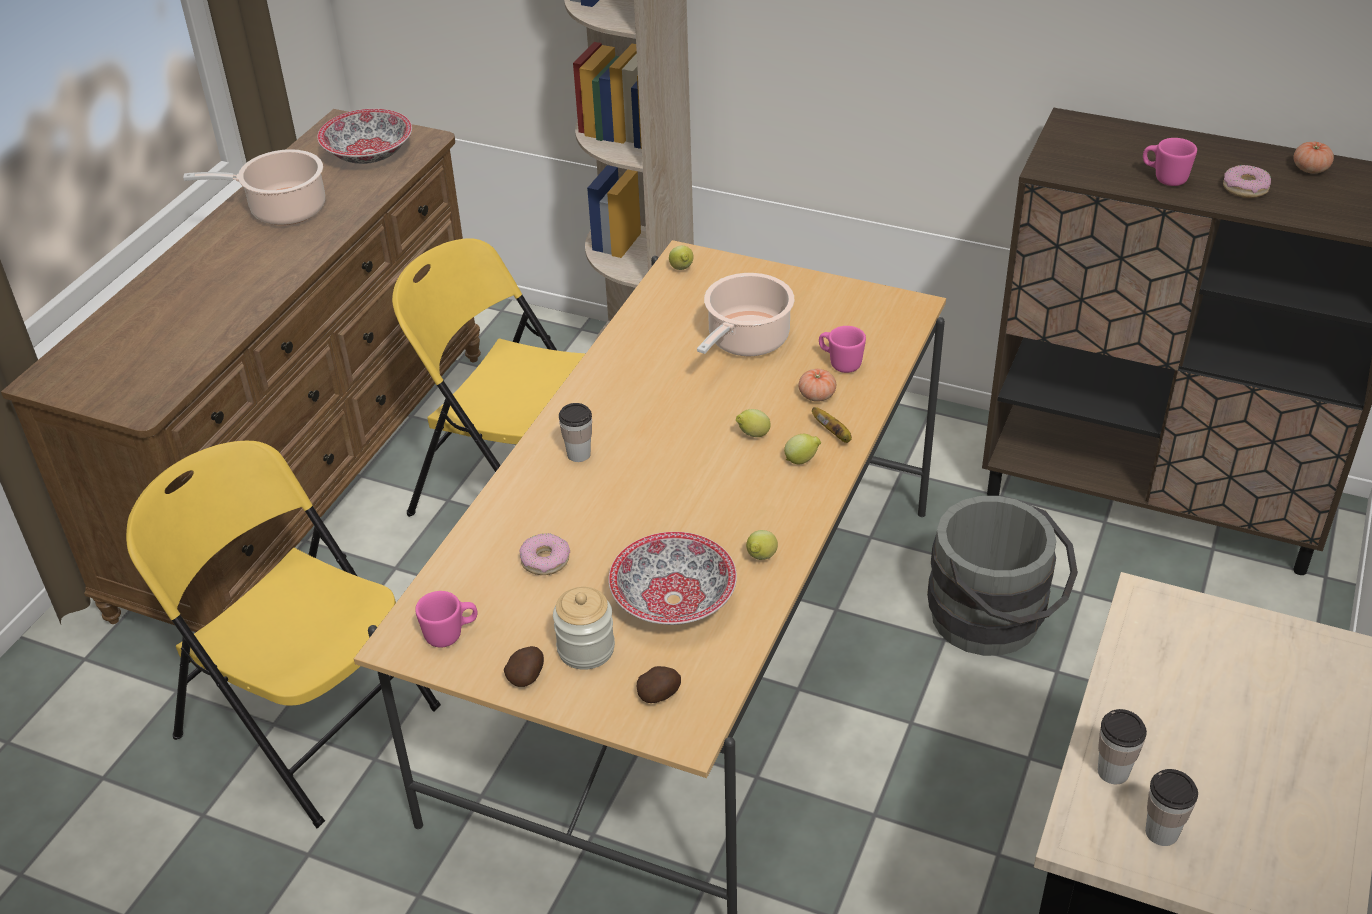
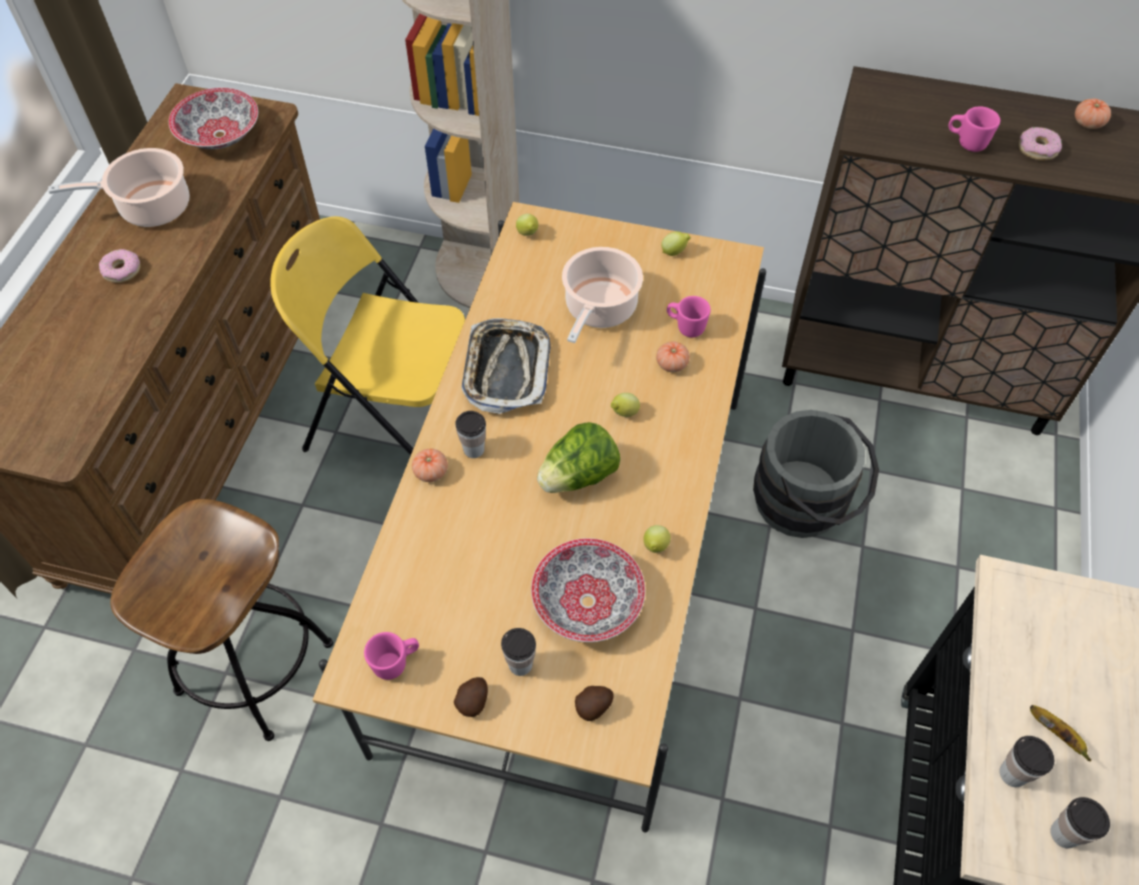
camera: 10 degrees left, 15 degrees up
(308, 721) = (255, 666): yellow chair -> brown stool
(527, 470) = (431, 472): none -> tomato
(545, 560) = (466, 570): donut -> donut (122, 270)
(586, 649) = (520, 664): jar -> cup
(630, 387) = (506, 369): none -> tray
(689, 487) = (578, 476): none -> lettuce
(802, 460) = (672, 437): lemon -> lemon (674, 252)
(834, 434) = (694, 405): banana -> banana (1057, 734)

